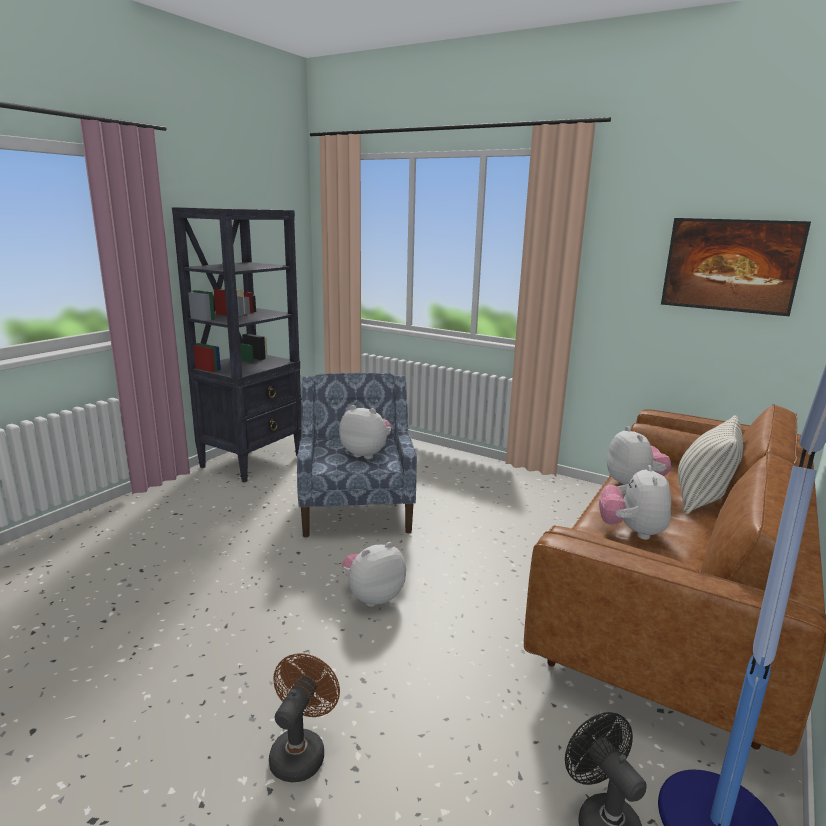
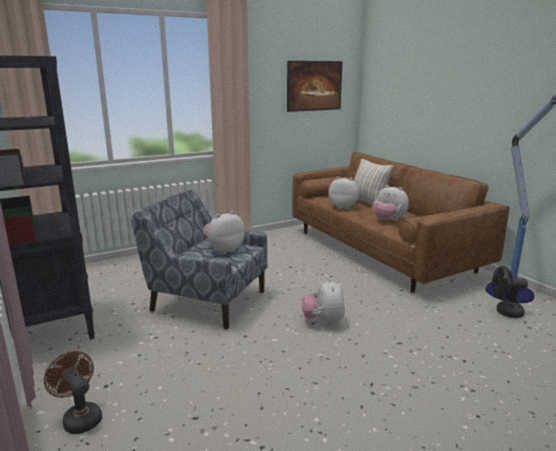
camera: 60 degrees left, 0 degrees up
(301, 751) = (447, 374): brown fan -> brown fan (80, 418)

